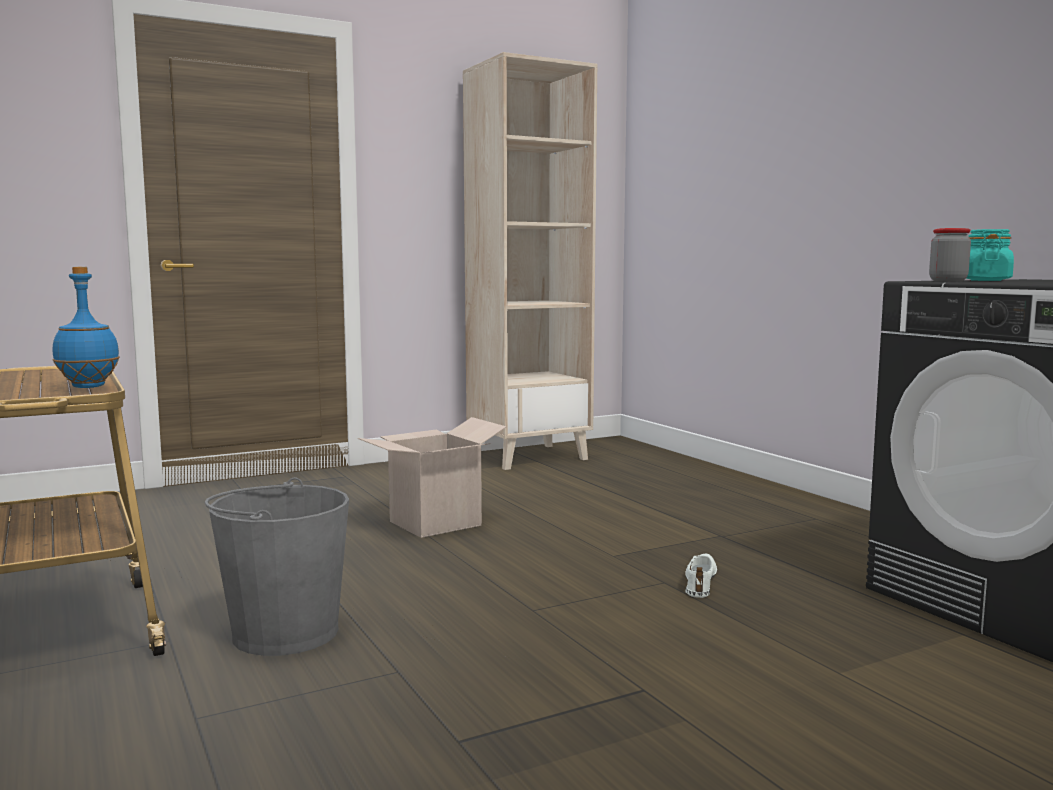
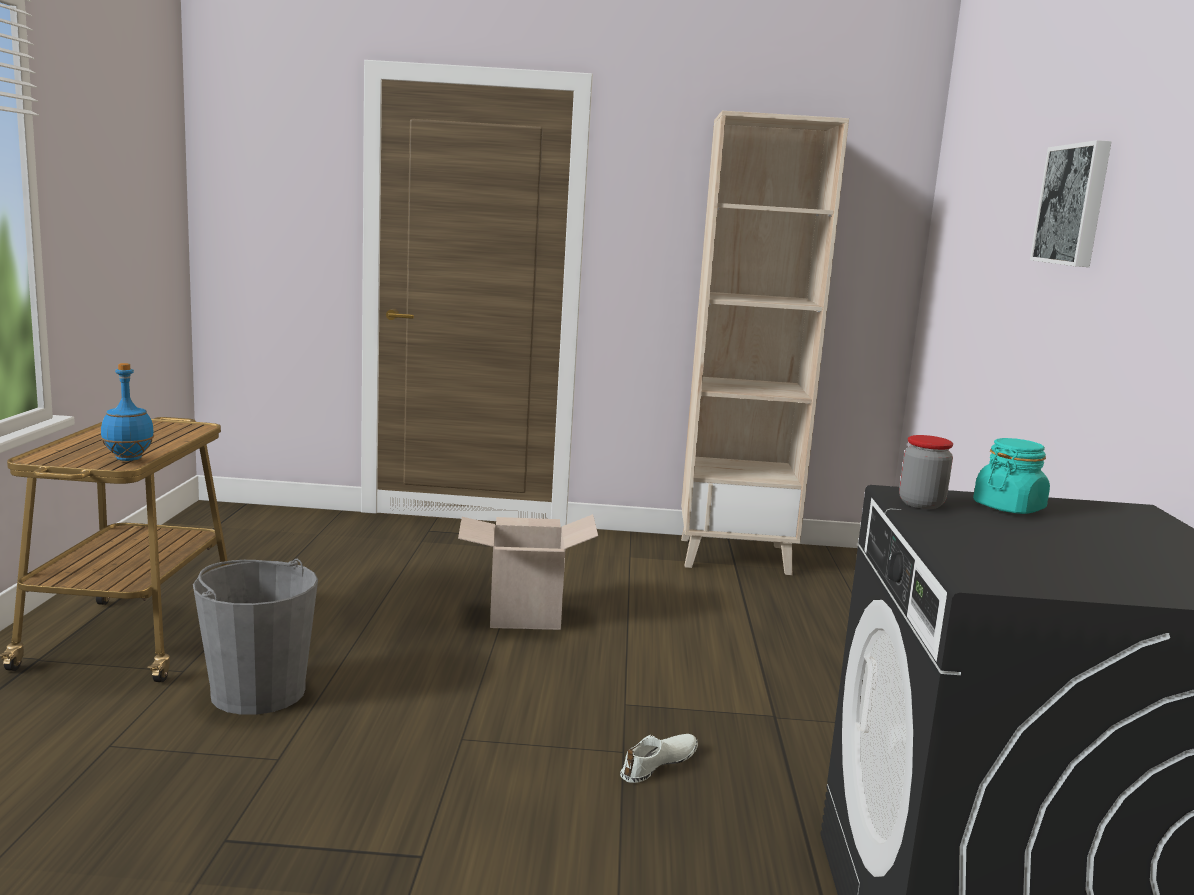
camera: 30 degrees right, 5 degrees up
(844, 104) = (1074, 205): none -> picture

